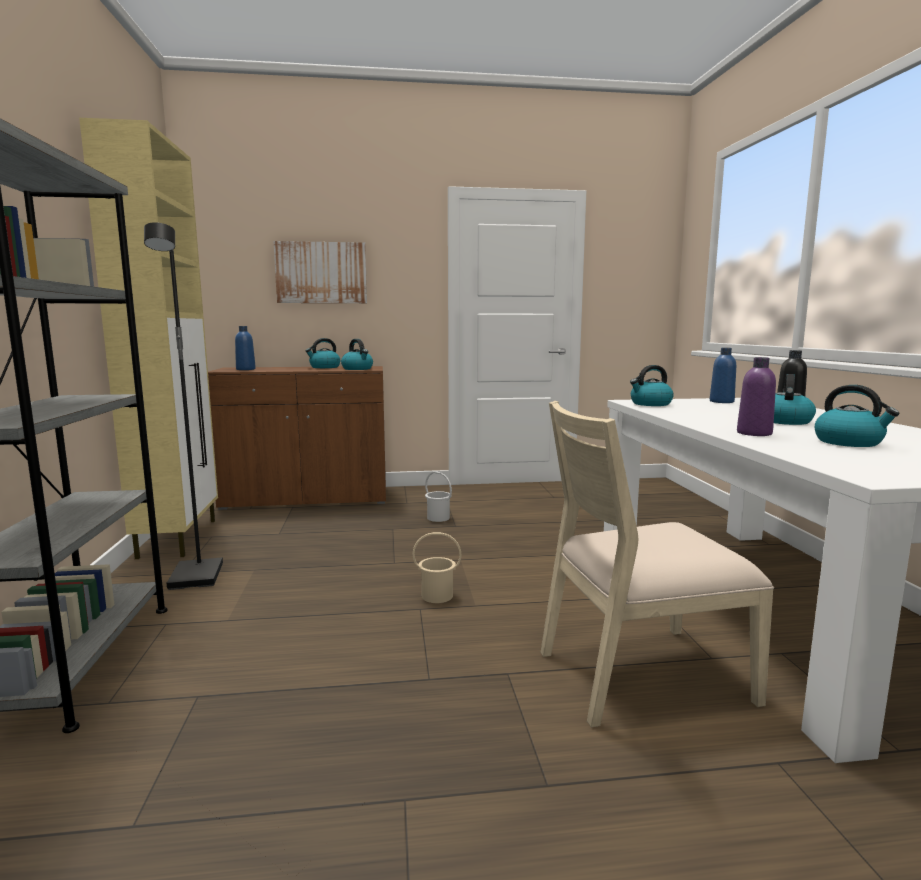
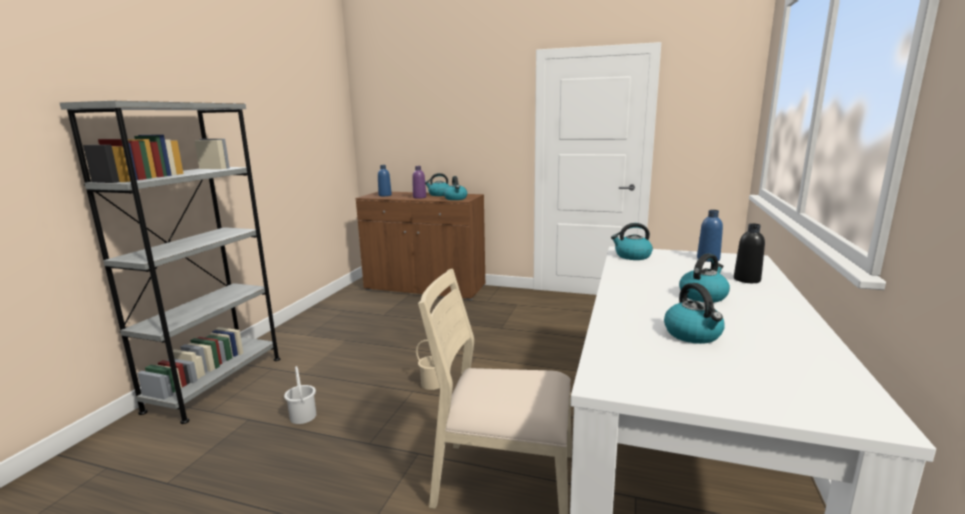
camera: 25 degrees right, 5 degrees up
(179, 537) = (327, 308): beige cabinet -> none
(198, 577) = (313, 339): black floor lamp -> none
(321, 273) = (441, 123): picture -> none
(438, 518) = (495, 319): white bucket -> white bucket (302, 416)
(754, 433) = (633, 309): purple bottle -> purple bottle (419, 197)

